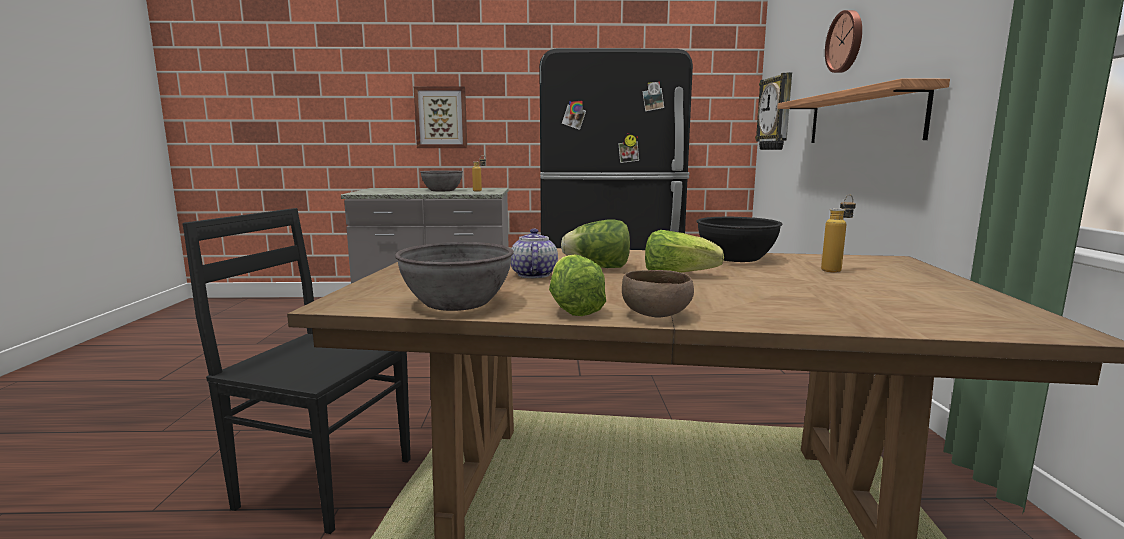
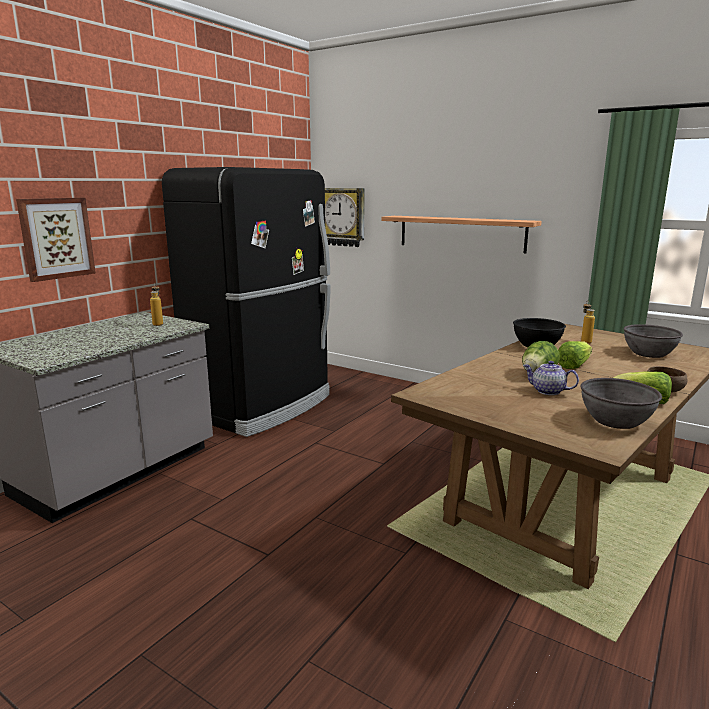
camera: 55 degrees left, 5 degrees up
(323, 481) = (460, 620): black chair -> none
(442, 190) = (114, 332): grey bowl -> grey bowl (649, 353)
(846, 42) = (435, 179): wall clock -> none

